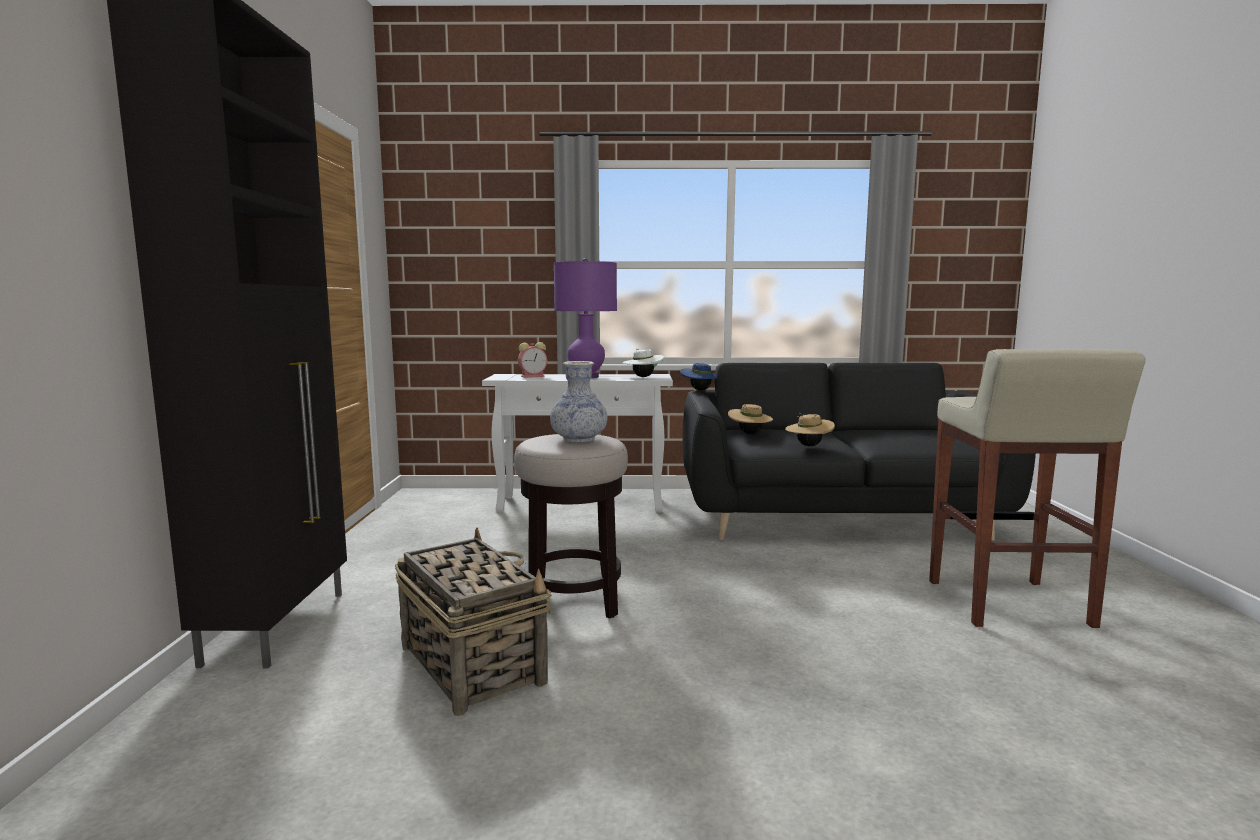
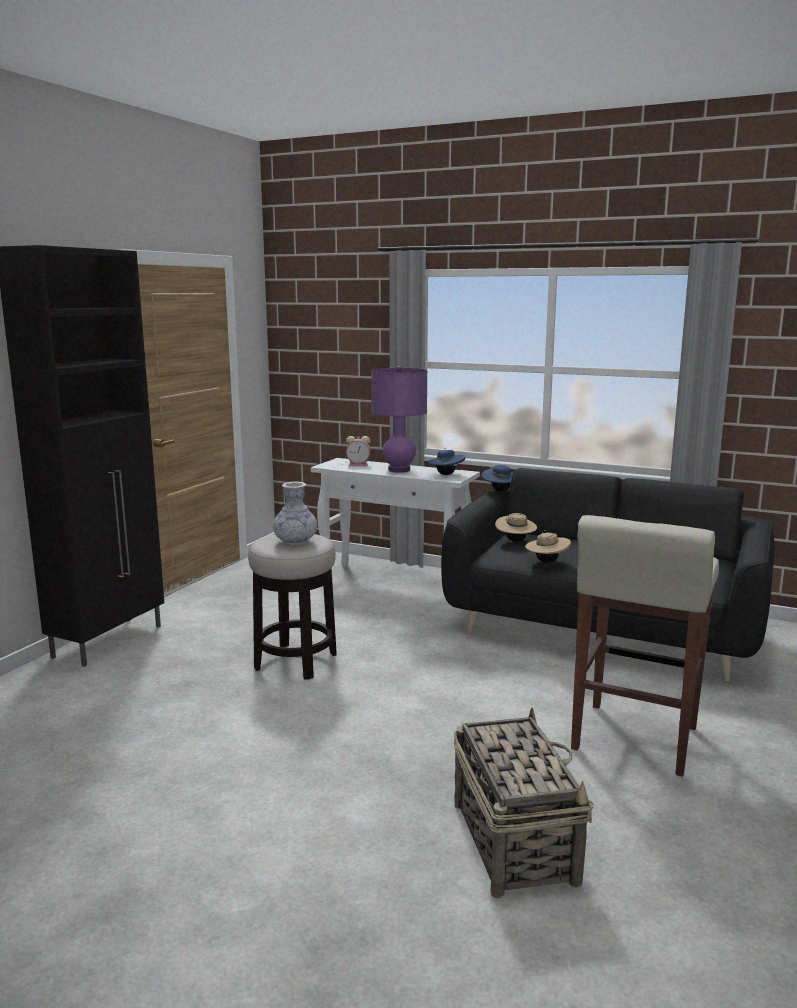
camera: 25 degrees right, 5 degrees up
(471, 663) = (190, 690): basket -> basket (513, 840)
(643, 376) = (446, 474): white hat -> blue hat

